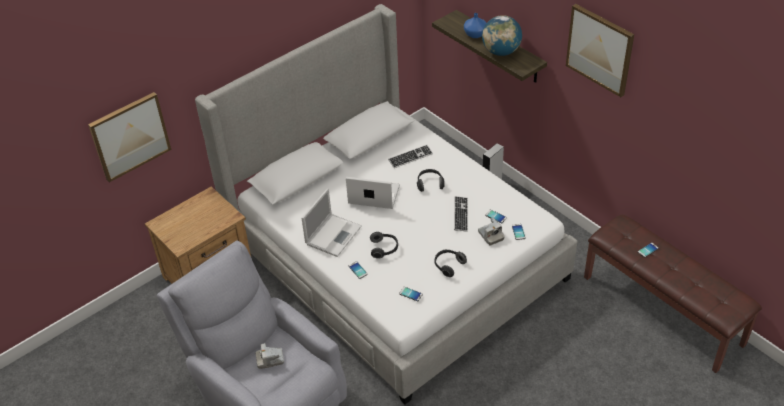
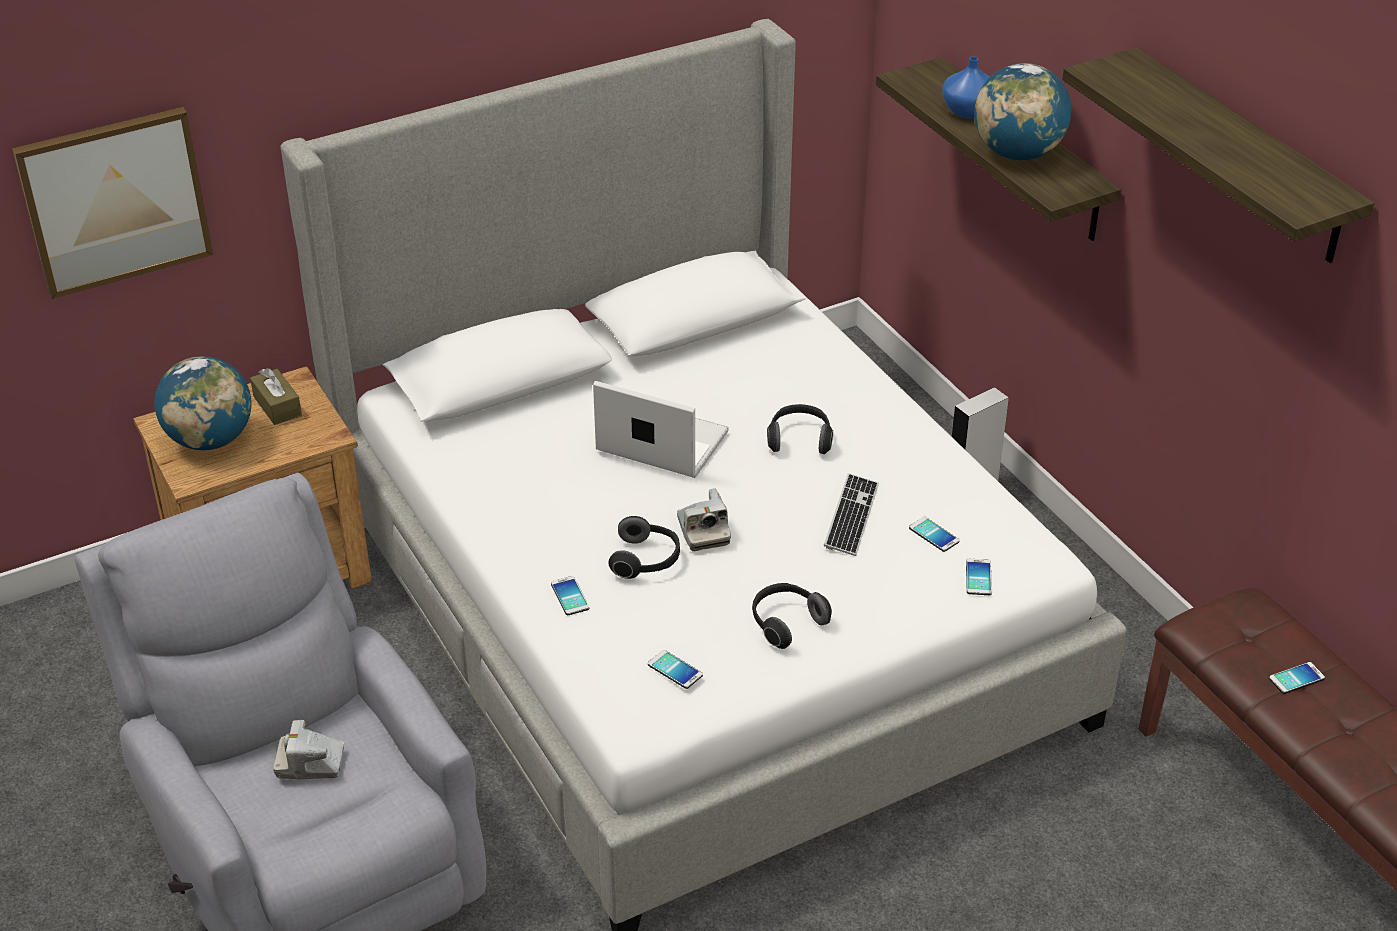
camera: 10 degrees right, 5 degrees down
(182, 227) = (210, 440): none -> globe
(205, 207) = (277, 406): none -> brown tissue box
(334, 234) = (541, 510): laptop -> none
(410, 157) = (773, 377): keyboard -> none
(490, 235) = (908, 574): camera -> camera (703, 531)
(600, 49) = (1241, 157): picture -> shelf

